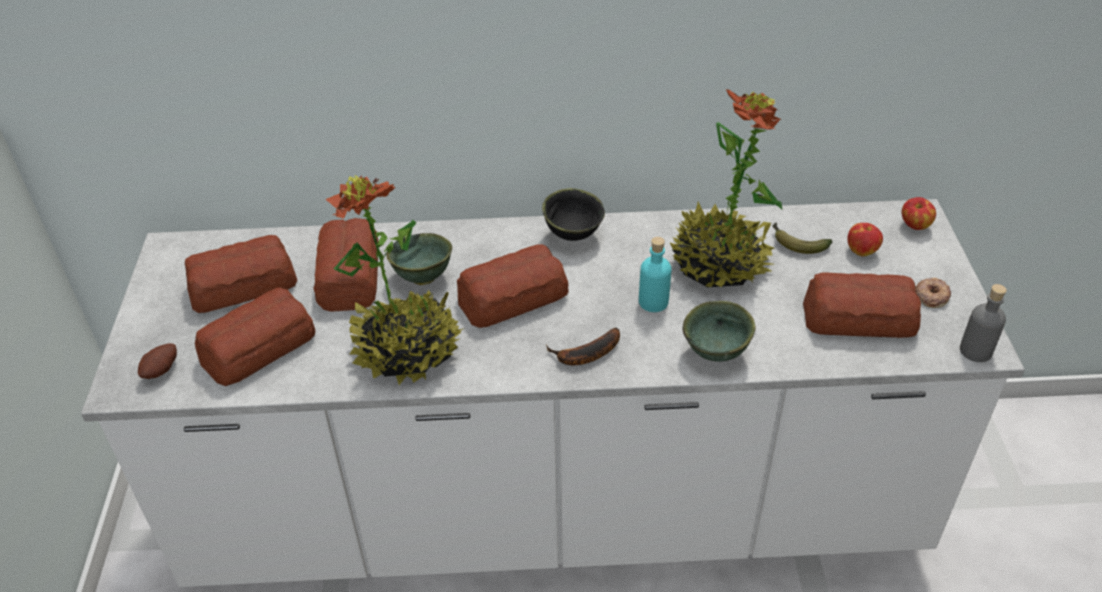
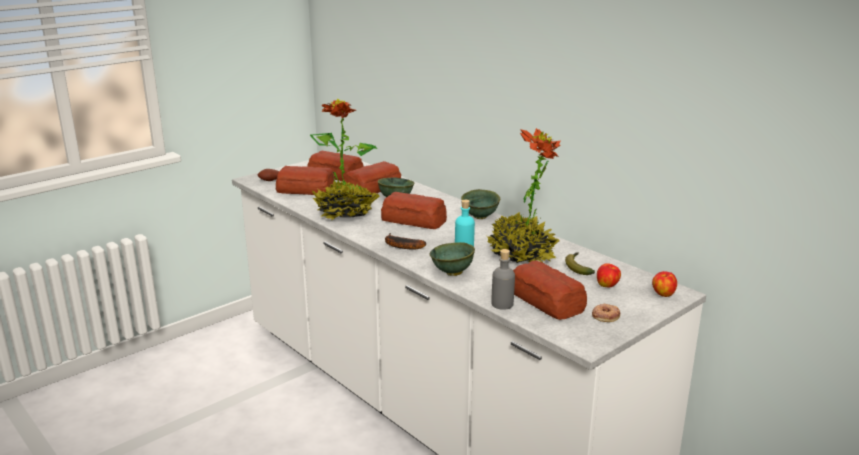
camera: 50 degrees right, 20 degrees down
(573, 234) = (481, 217): black bowl -> green bowl
(975, 351) = (579, 341): grey bottle -> grey bottle (502, 304)

